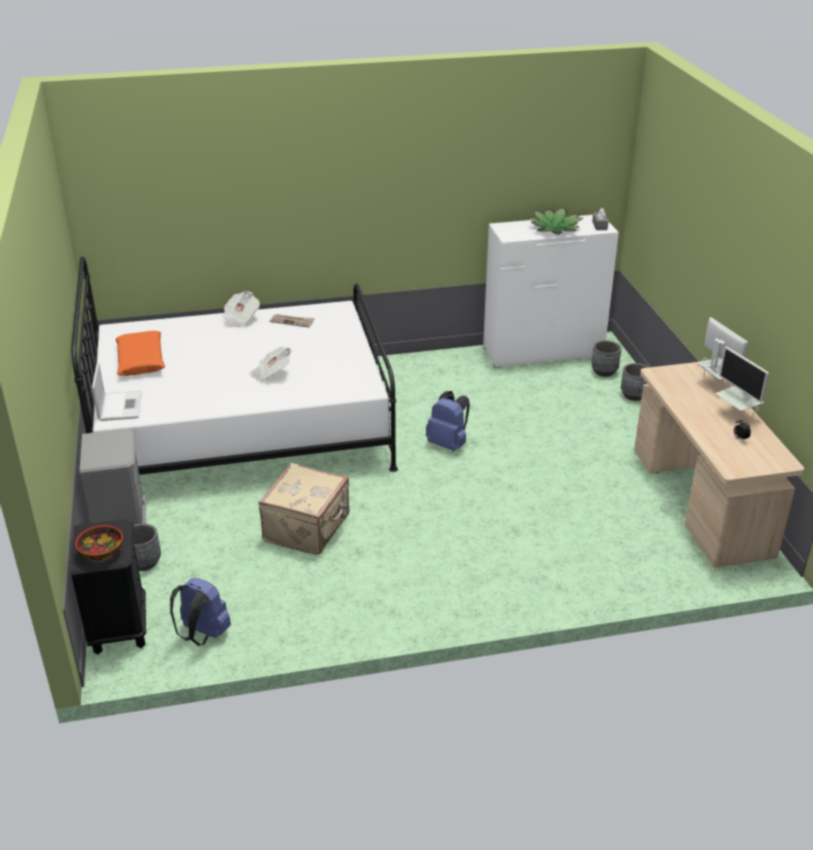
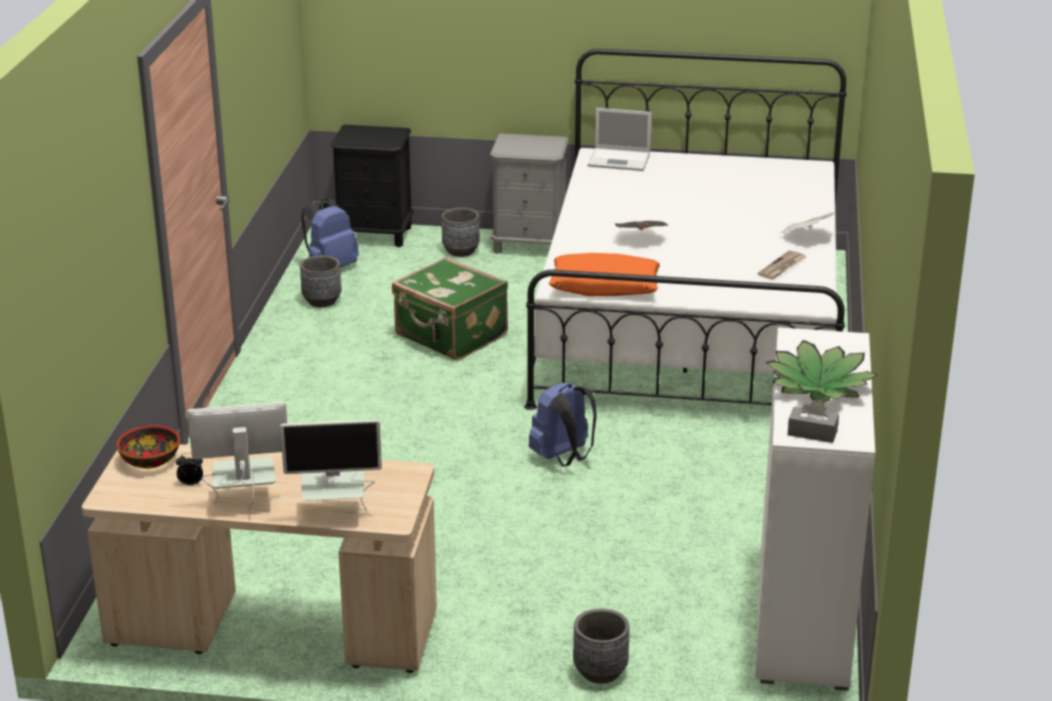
camera: 110 degrees right, 5 degrees down
(101, 552) = (357, 135): bowl -> bowl (150, 460)
(141, 360) = (721, 175): orange pillow -> orange pillow (604, 286)
(308, 528) = (450, 336): beige suitcase -> green suitcase
(604, 372) = (698, 664): grey planter -> grey planter (321, 301)

